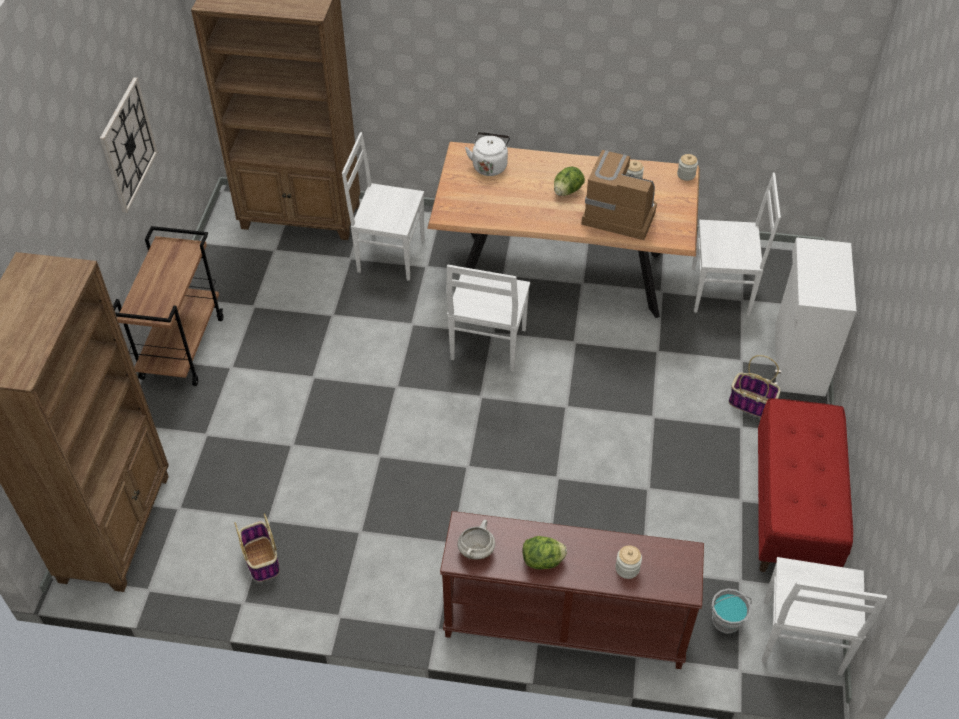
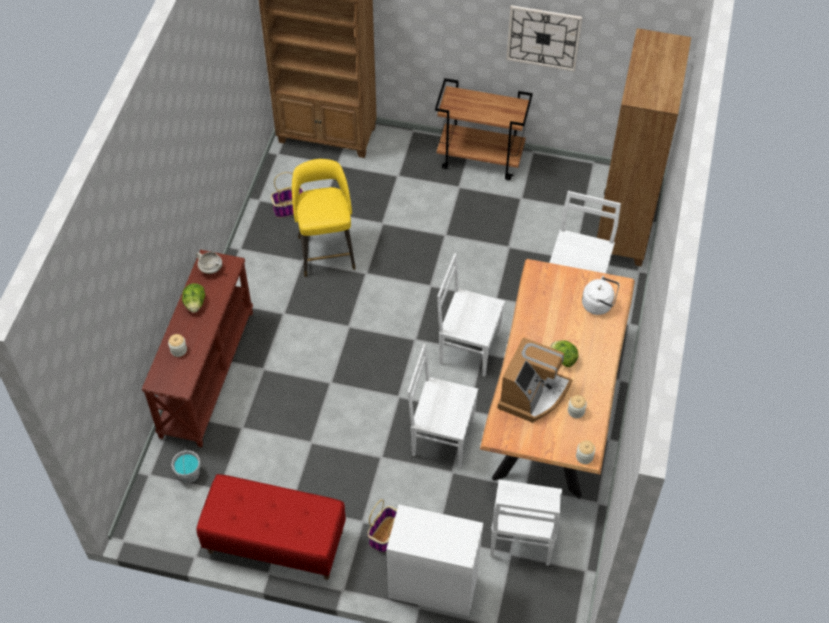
camera: 95 degrees right, 5 degrees up
(342, 505) = (326, 251): none -> yellow stool
(801, 640) = (163, 520): white chair -> white chair (441, 437)

